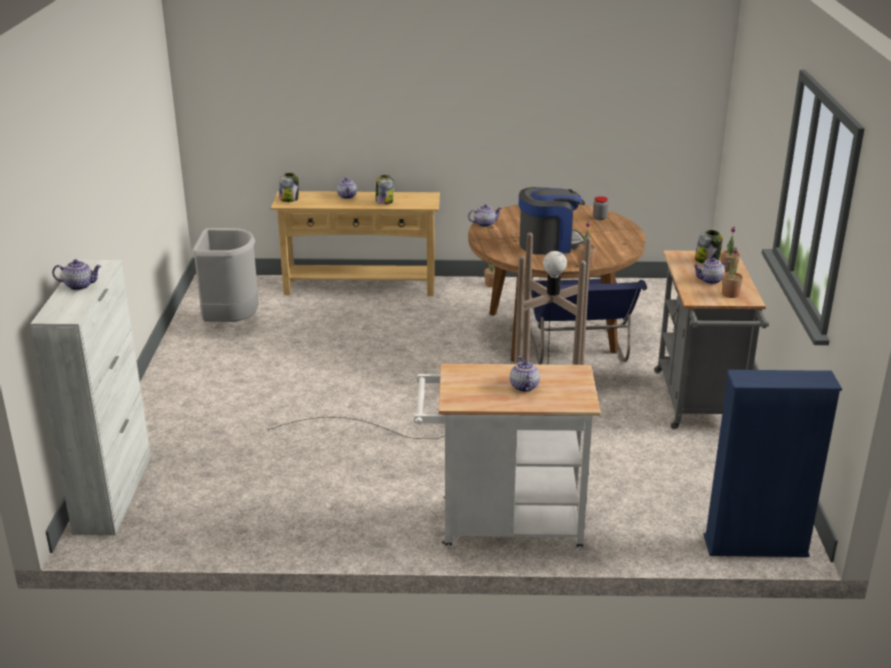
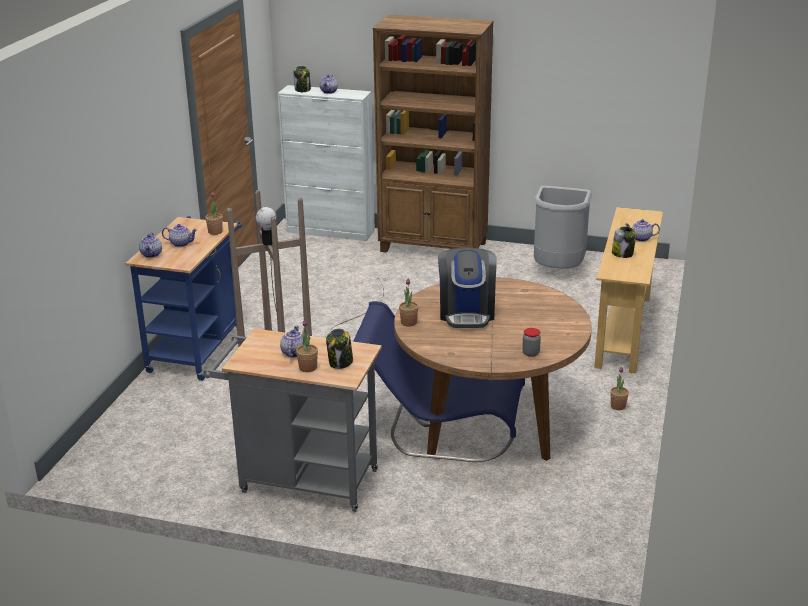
camera: 105 degrees right, 0 degrees up
(172, 402) = (434, 247): none -> brown bookcase
(289, 199) = (637, 214): jar -> jar (303, 90)
(485, 224) = (533, 288): teapot -> teapot (152, 254)
(501, 526) = (198, 347): white cart -> blue cart
(730, 294) = (258, 355): potted plant -> potted plant (215, 232)
(755, 546) = (87, 448): blue bookcase -> none

